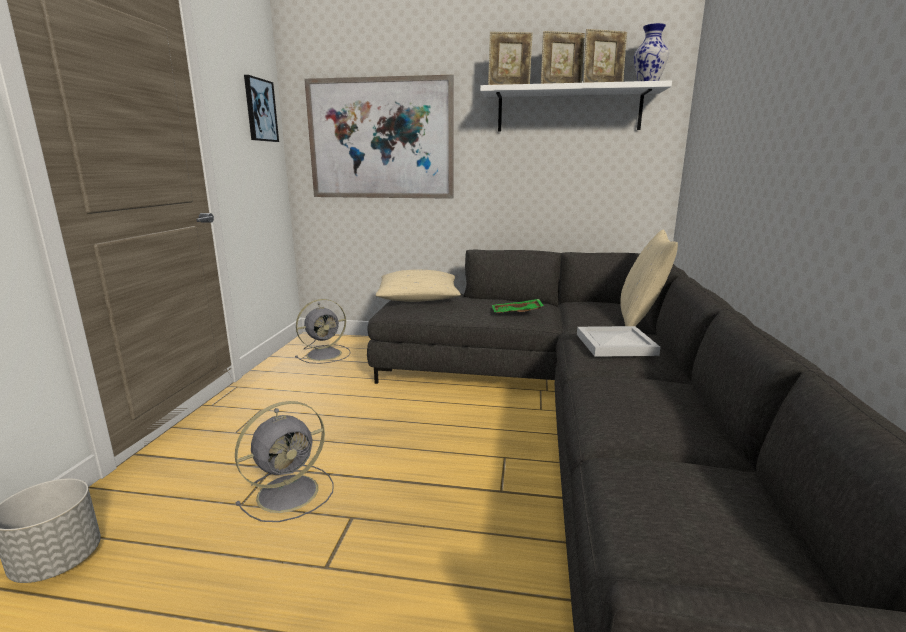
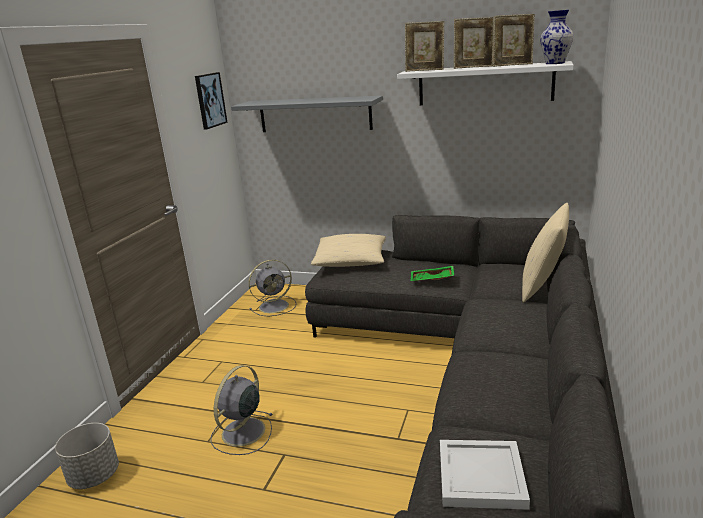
camera: 10 degrees right, 5 degrees up
(290, 492) = (242, 433): grey fan -> grey fan turned 150 degrees clockwise
(380, 139) = (314, 114): picture -> grey shelf
(617, 345) = (504, 319): white tray -> white tray (482, 477)

